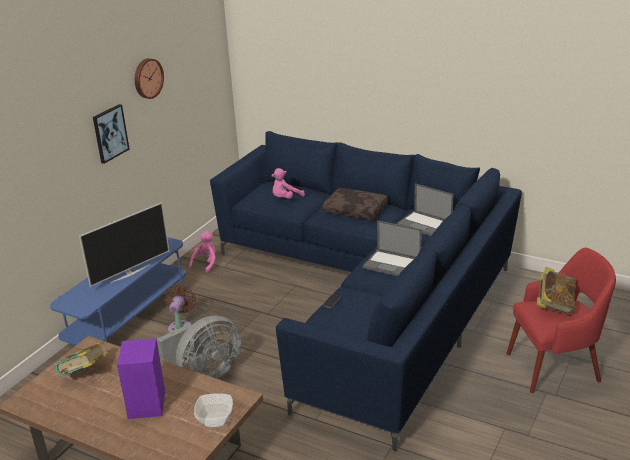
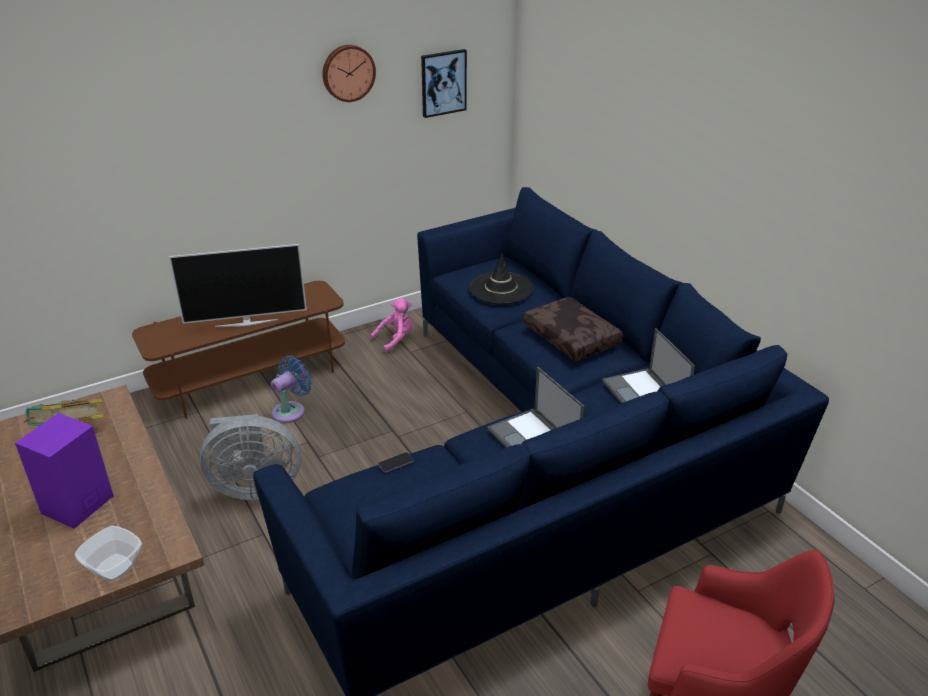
camera: 30 degrees right, 5 degrees up
(110, 133) = (268, 135): picture -> picture (443, 83)
(129, 319) = (251, 377): blue tv stand -> brown tv stand
(181, 326) = (291, 411): brown fan -> blue fan
(286, 198) = (501, 288): pink plush toy -> black hat
(554, 305) = (728, 624): book -> none

